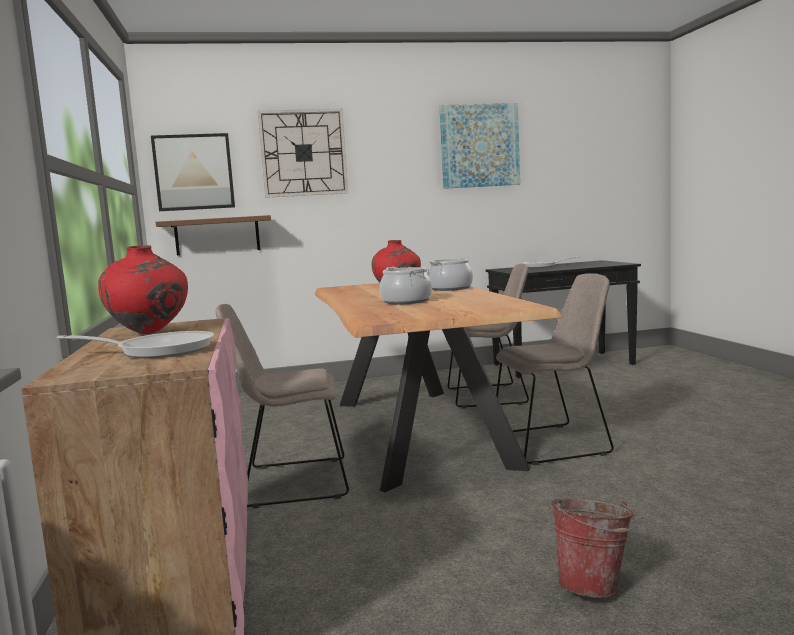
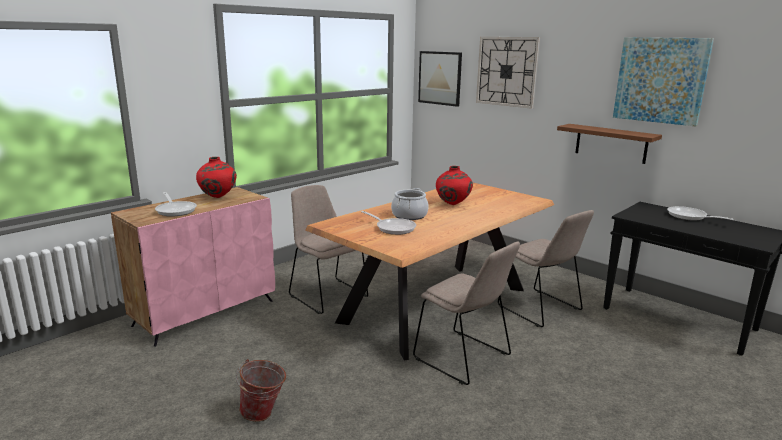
camera: 55 degrees right, 10 degrees up
(217, 235) = (447, 124): brown shelf -> brown shelf (611, 143)
(441, 306) = (393, 228): none -> frying pan
(450, 288) = (485, 214): cooking pot -> none

